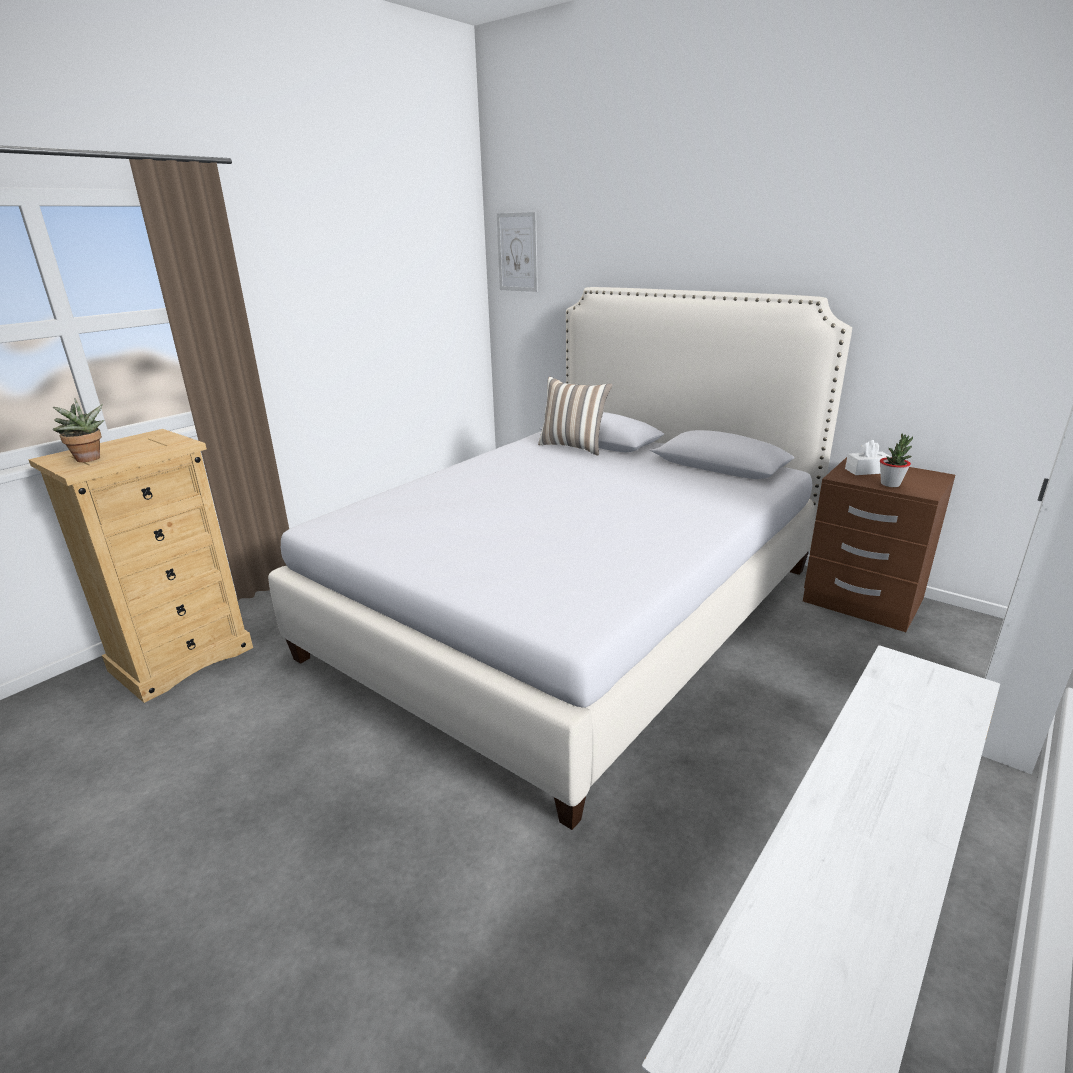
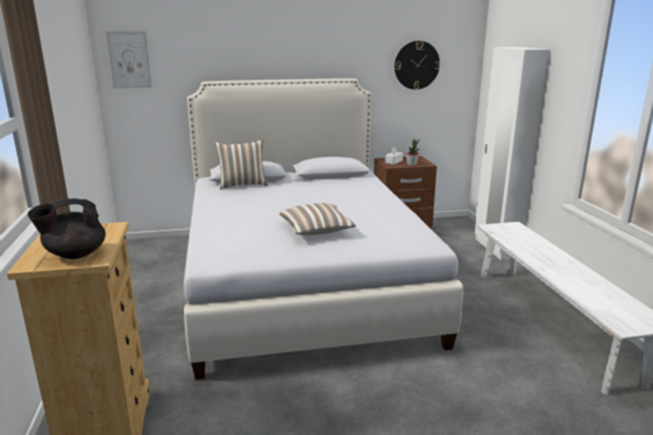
camera: 50 degrees left, 5 degrees down
(89, 460) = (75, 254): potted plant -> black teapot
(495, 535) = (316, 231): none -> pillow
(981, 276) = (416, 65): none -> wall clock

